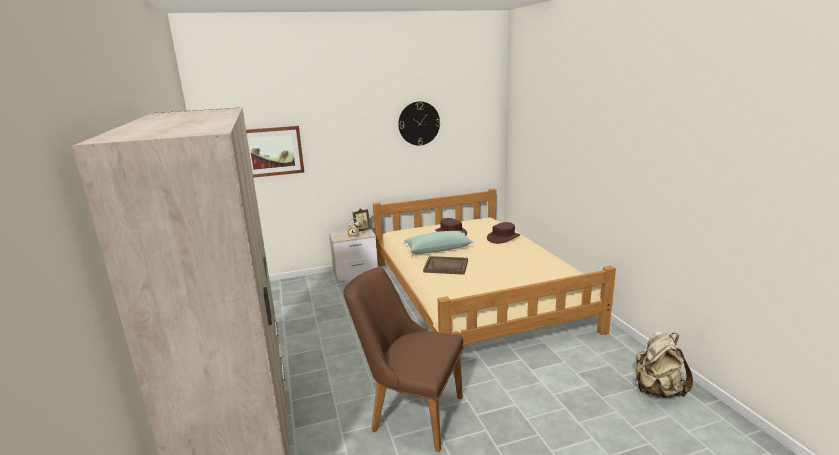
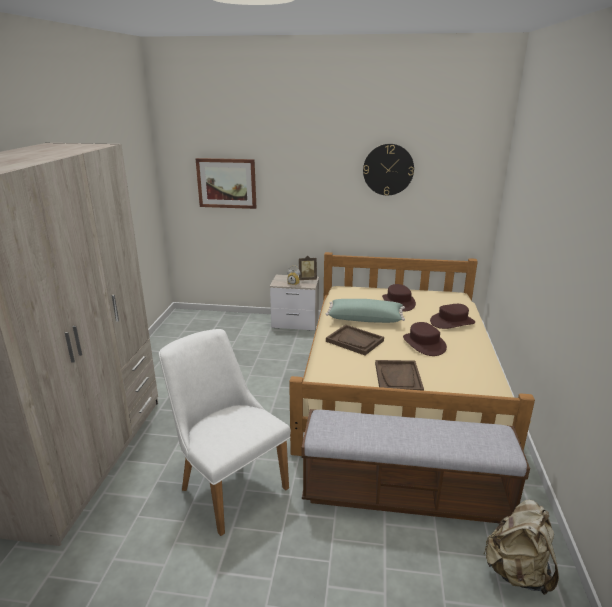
camera: 25 degrees right, 5 degrees up
(409, 412) = (227, 484): brown chair -> white chair
(498, 256) = (423, 344): none -> brown hat
(504, 283) = (398, 378): none -> brown tray
(549, 370) = (405, 494): none -> bench

